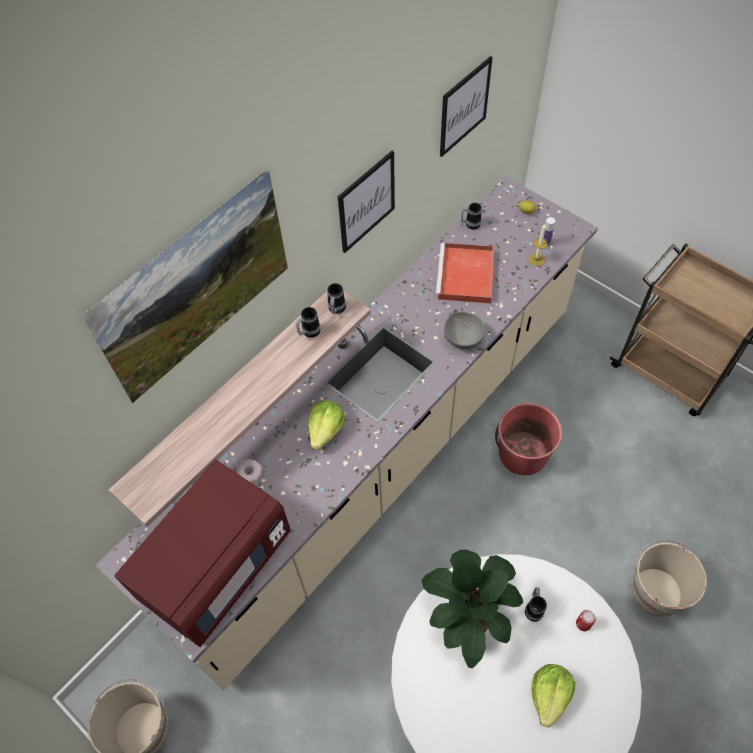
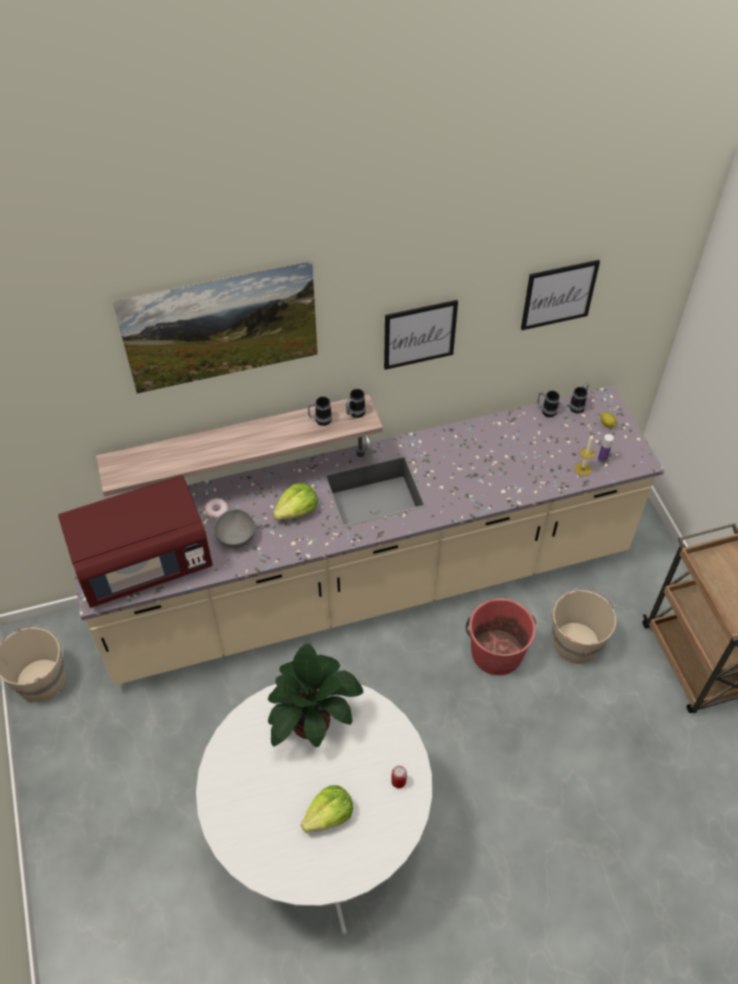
camera: 30 degrees right, 5 degrees down
(463, 338) = (465, 499): grey bowl -> grey bowl (237, 536)
(466, 276) = (507, 452): red tray -> none
(533, 608) = (367, 745): mug -> mug (578, 406)
(655, 591) = (528, 836): beige bucket -> beige bucket (575, 641)

